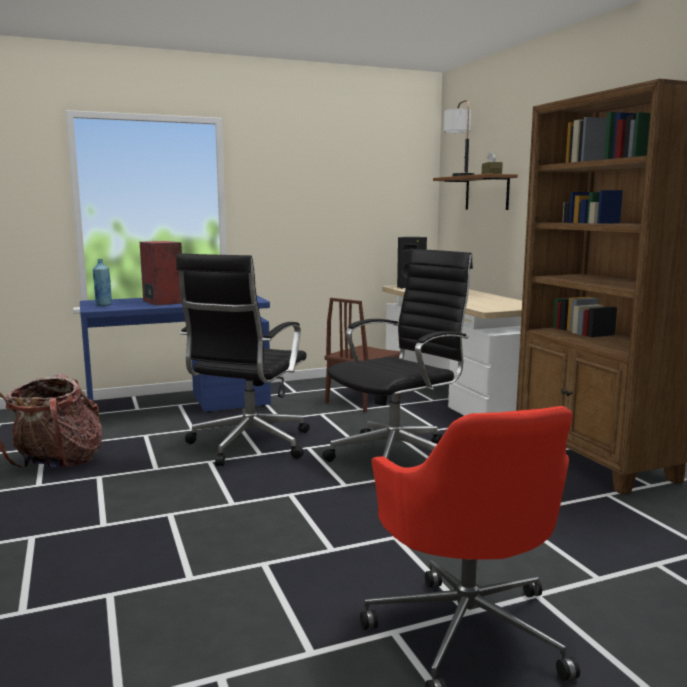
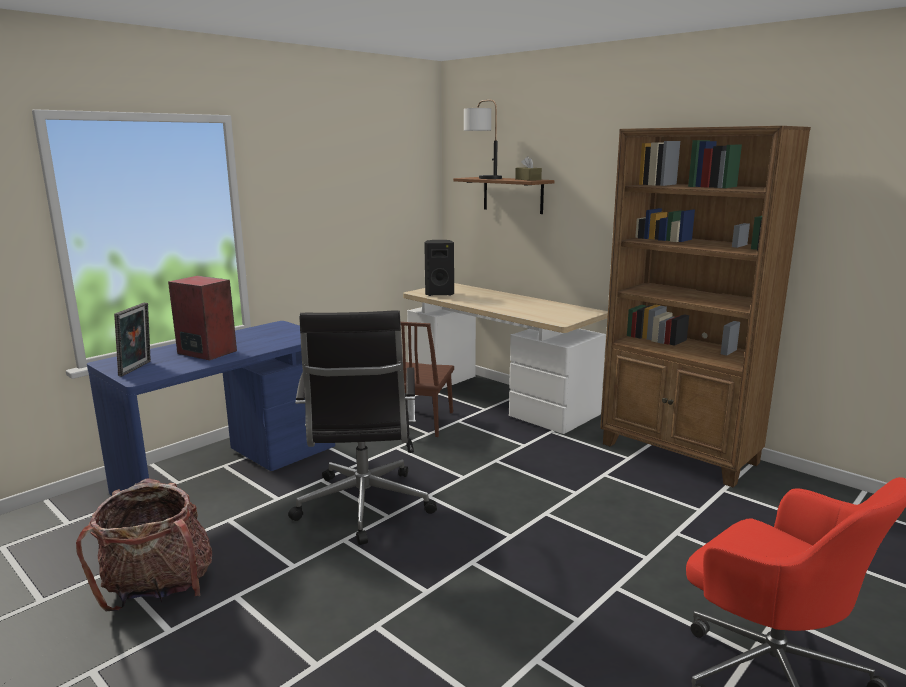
camera: 25 degrees left, 5 degrees up
(103, 305) = (137, 368): blue bottle -> picture frame
(398, 457) = (524, 488): black office chair -> none

